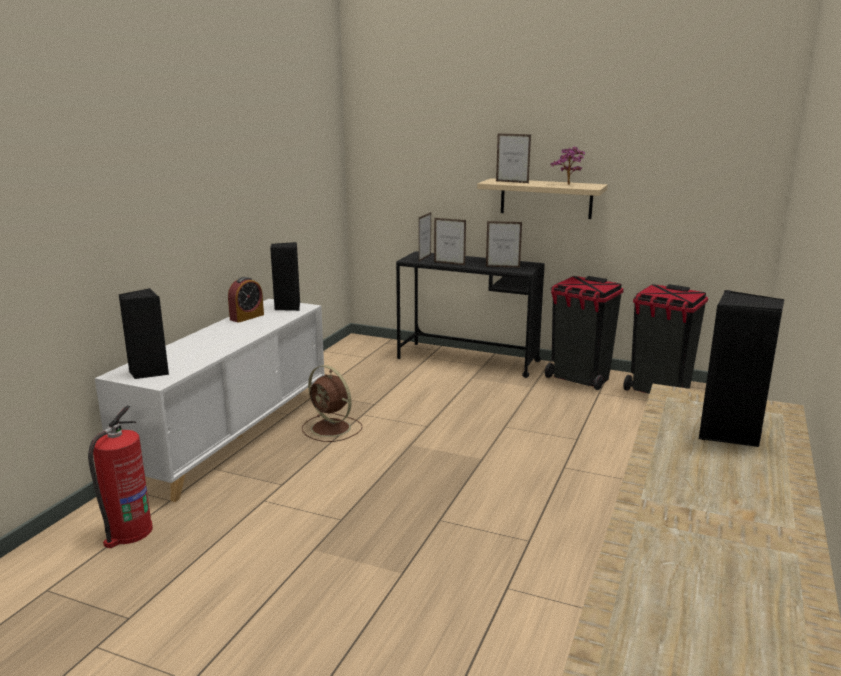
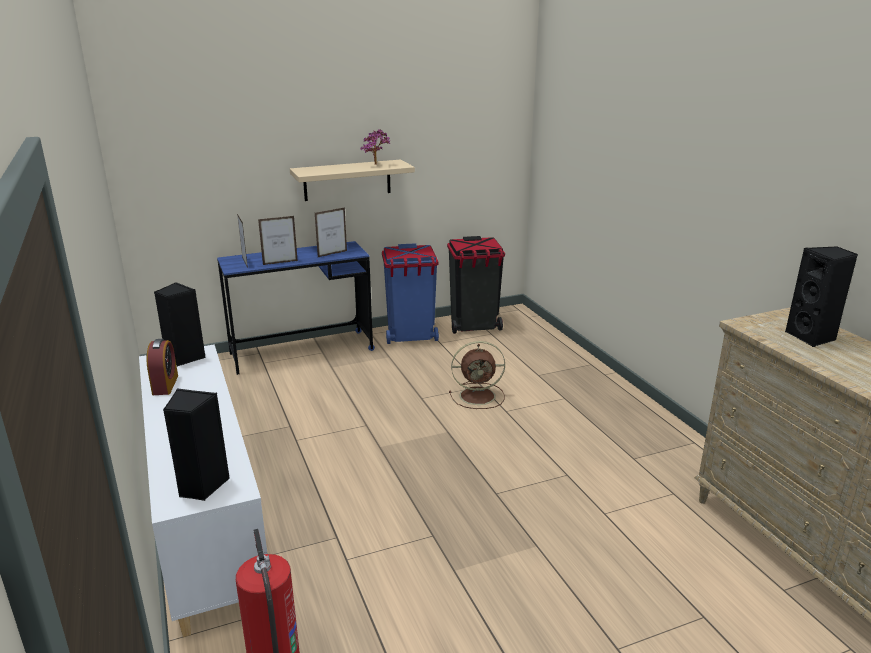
camera: 45 degrees left, 5 degrees up
(332, 428) = (292, 466): brown fan -> brown fan (479, 396)
(468, 360) = (302, 352): black desk -> blue desk
(512, 182) = (325, 170): picture frame -> none
(579, 379) = (411, 336): black trash can -> blue trash can

